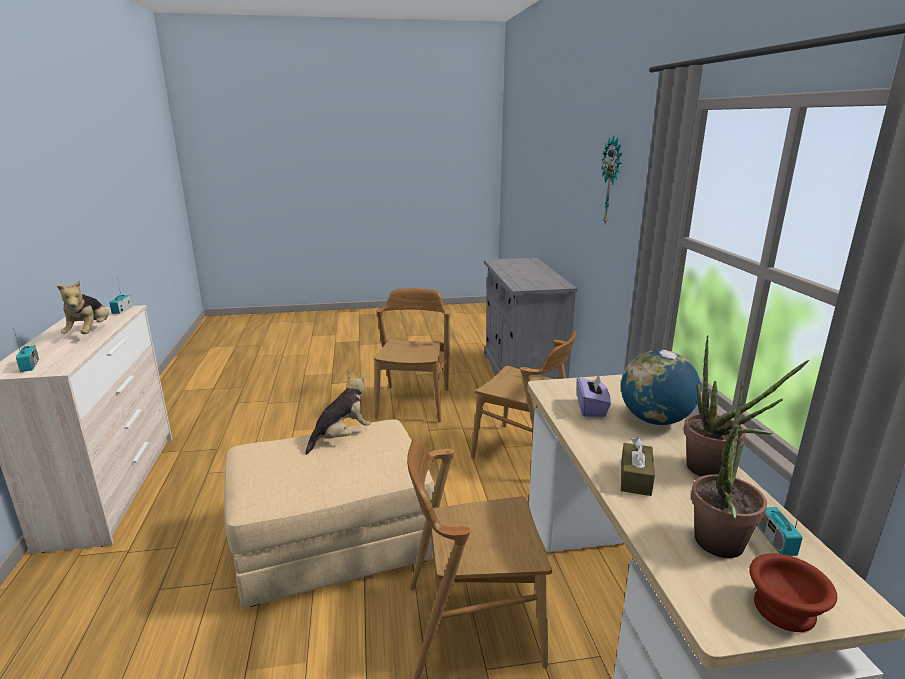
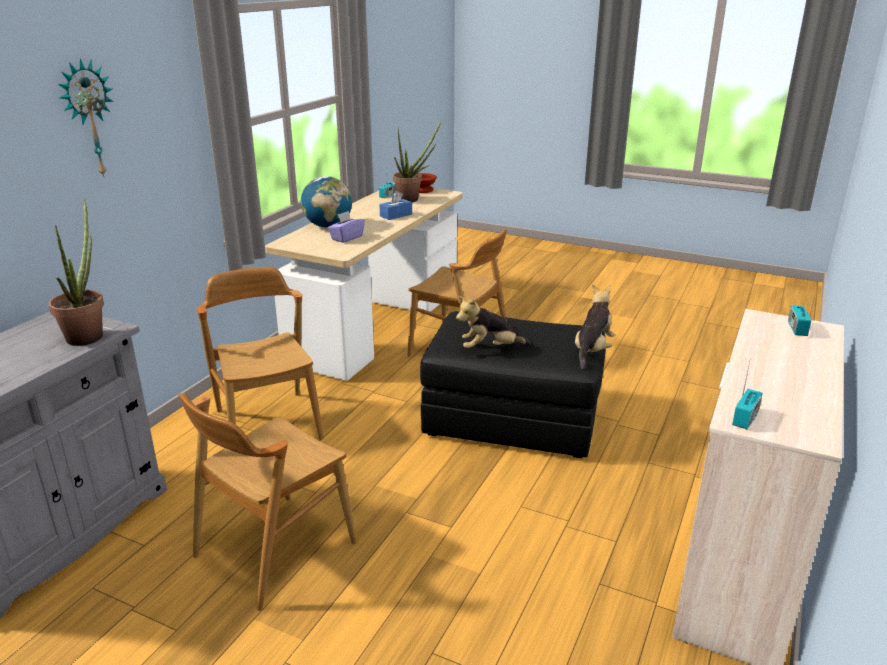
camera: 145 degrees left, 5 degrees up
(90, 332) = (765, 371): plush toy -> plush toy (592, 350)
(332, 542) = (513, 417): beige ottoman -> black ottoman
(635, 478) = (396, 215): brown tissue box -> blue tissue box
(715, 472) = (358, 209): potted plant -> potted plant (88, 334)

